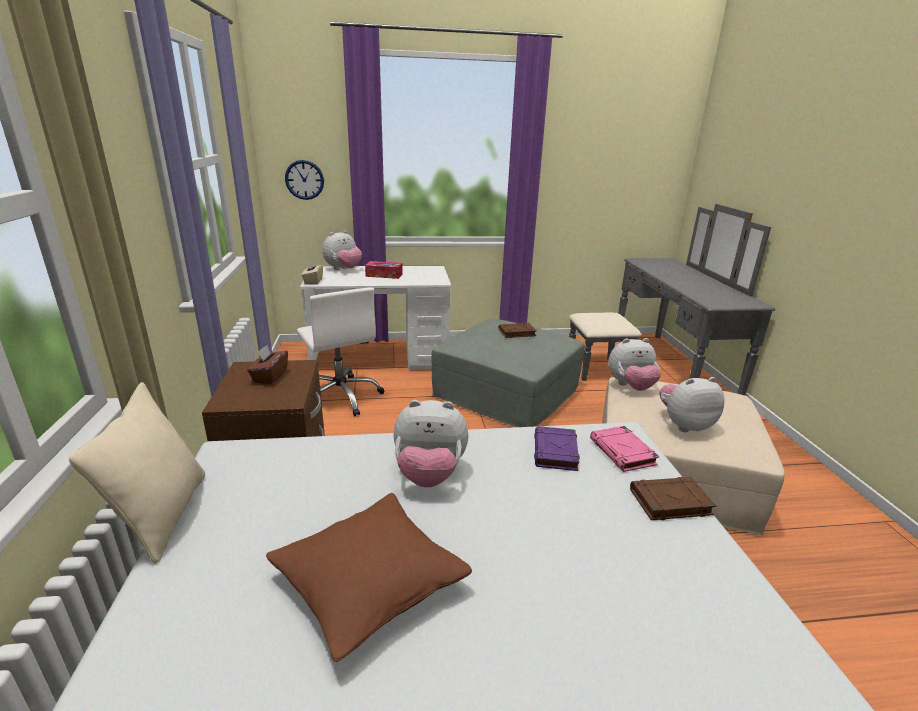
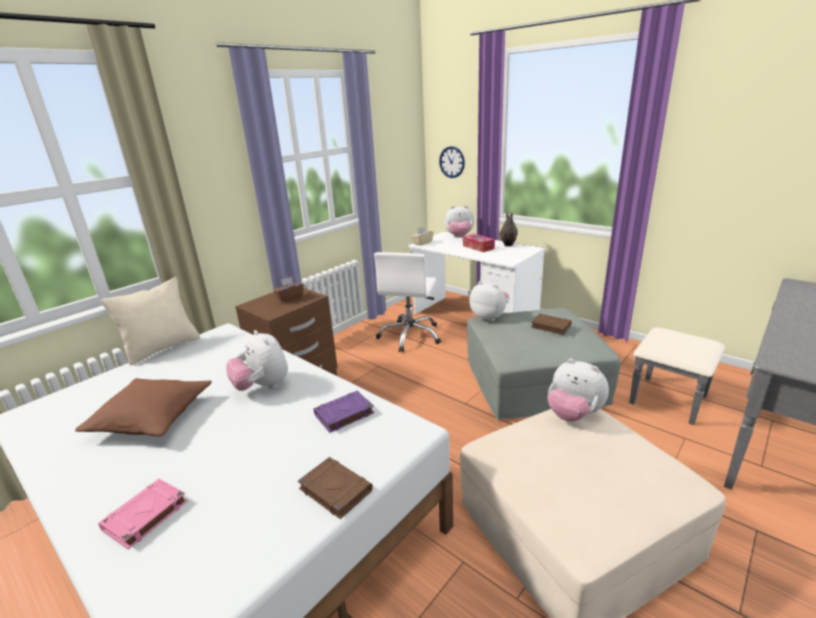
camera: 50 degrees right, 0 degrees up
(407, 268) = (508, 245): none -> vase
(623, 452) = (382, 441): pink book -> pink book (145, 516)
(684, 425) = (551, 471): plush toy -> plush toy (489, 317)

